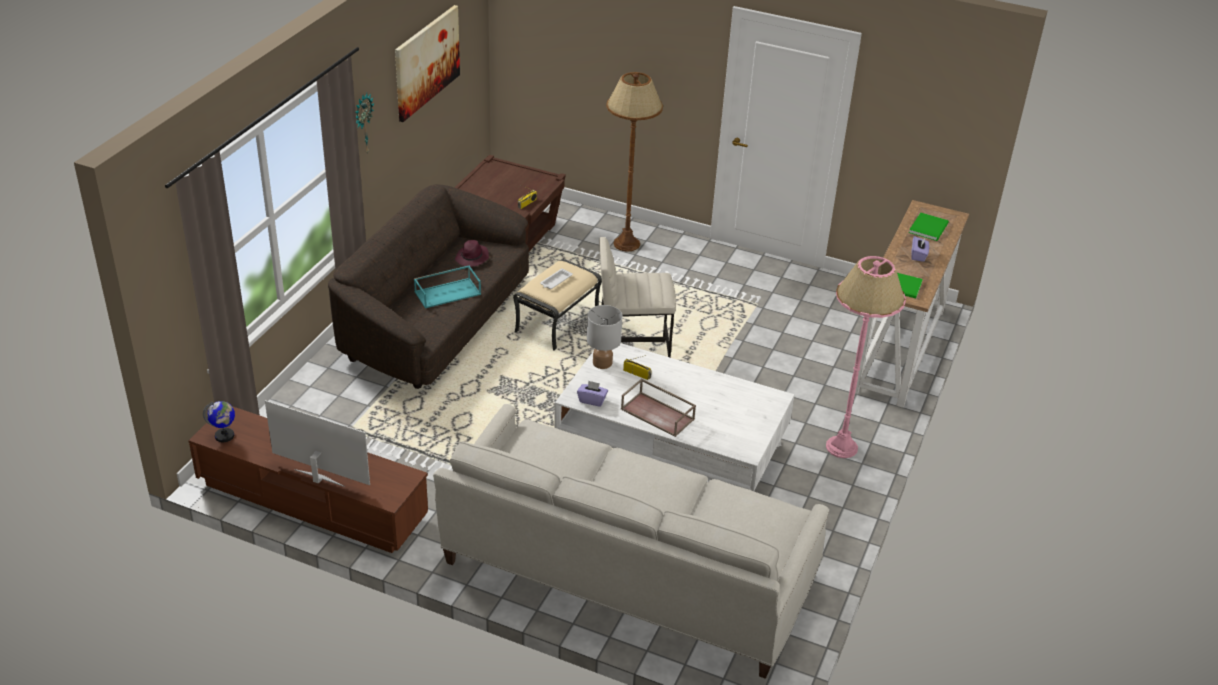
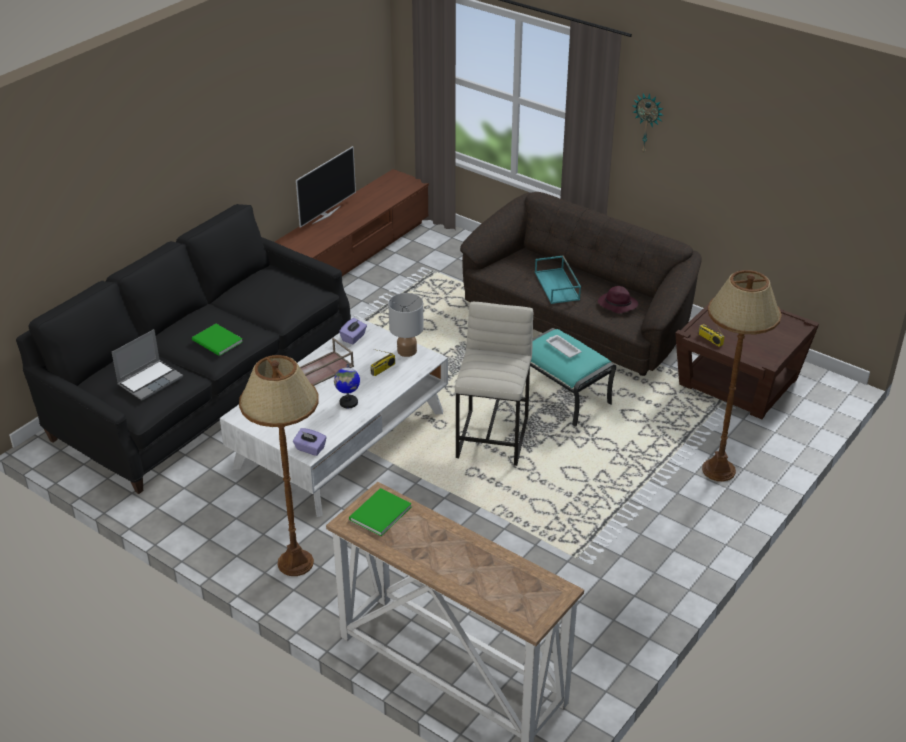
camera: 105 degrees right, 0 degrees up
(224, 436) = (391, 181): globe -> globe (348, 402)
(426, 62) = (766, 148): picture -> none
(557, 323) = (564, 396): beige ottoman -> turquoise ottoman
(627, 572) = (202, 388): white sofa -> black sofa
(742, 512) = (150, 380): none -> laptop
(841, 447) = (296, 563): pink floor lamp -> brown floor lamp
(918, 255) = (440, 551): purple tissue box -> purple tissue box (310, 449)
(929, 227) = (505, 584): green book -> green book (217, 342)

